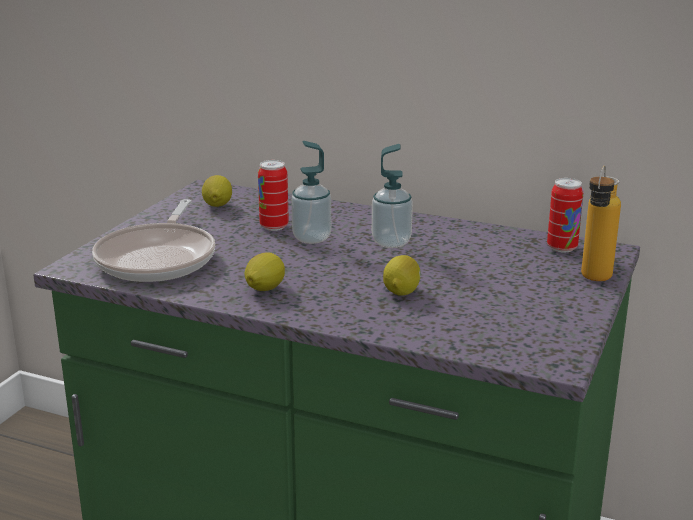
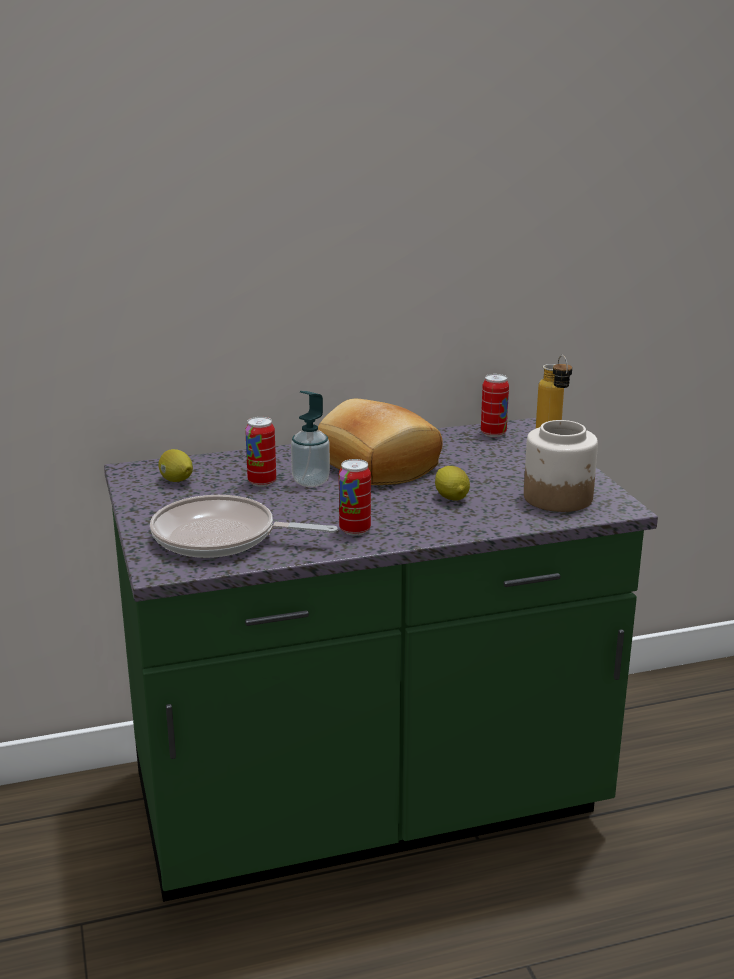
camera: 40 degrees left, 0 degrees up
(159, 258) = (221, 537): frying pan -> frying pan turned 135 degrees clockwise
(264, 289) = (355, 530): lemon -> can
(391, 242) = (375, 466): soap dispenser -> bread
(506, 329) = (559, 498): none -> jar

